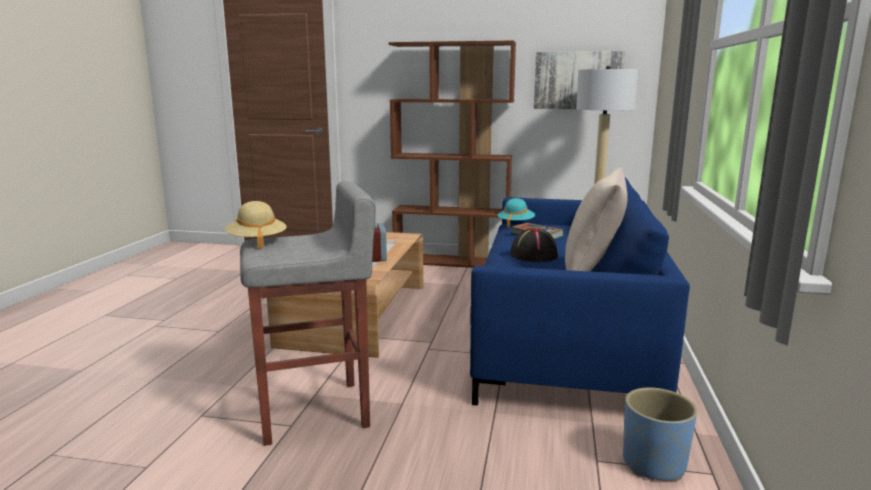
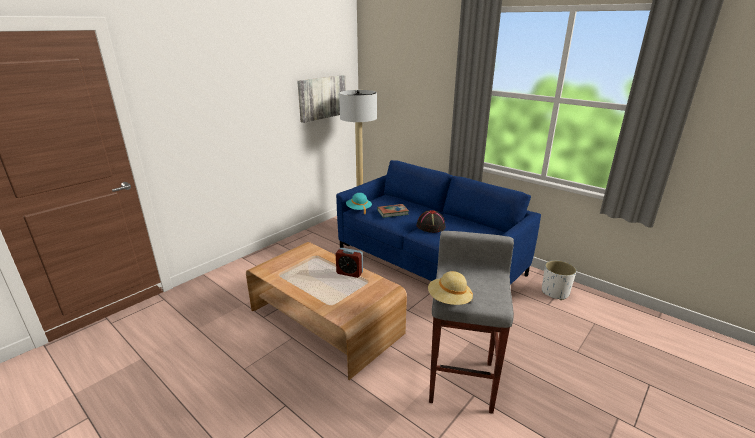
camera: 60 degrees left, 10 degrees up
(452, 261) = (273, 251): brown bookcase -> none
(592, 271) = (471, 223): beige pillow -> none
(654, 464) = (555, 292): blue planter -> white planter

